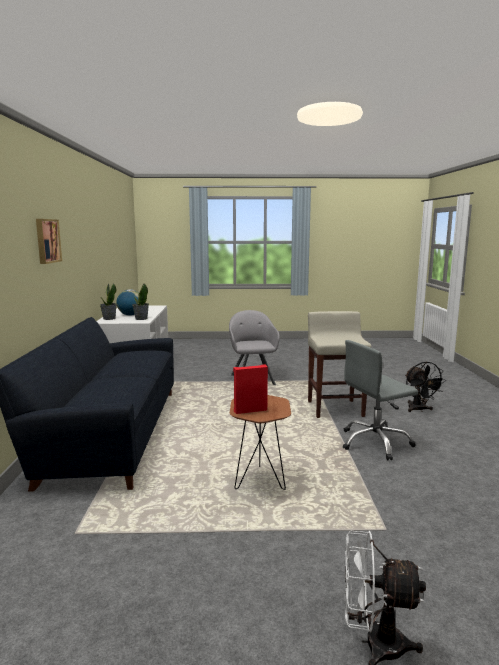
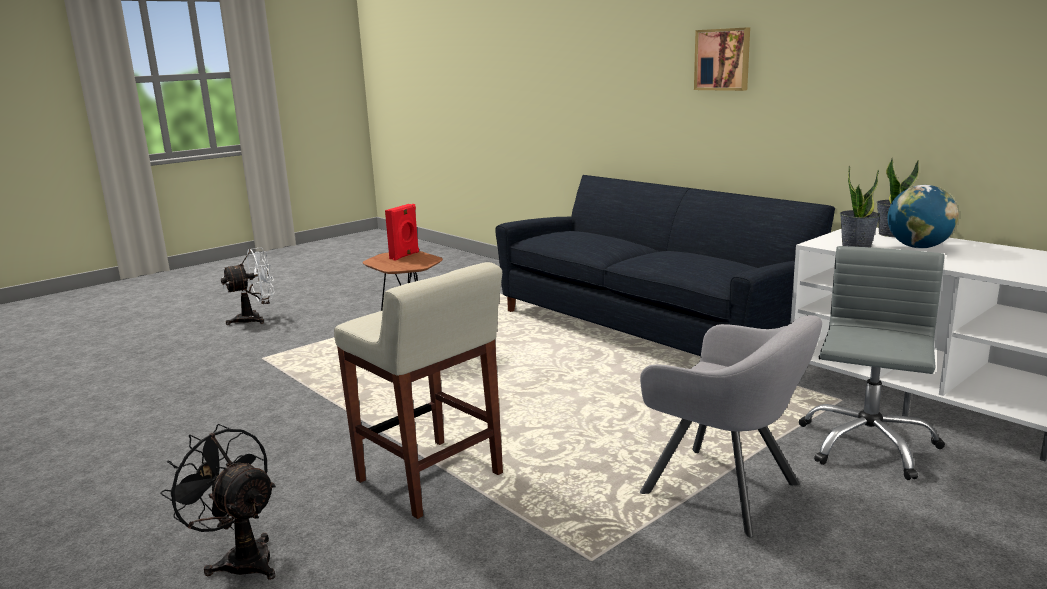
camera: 140 degrees right, 5 degrees up
(375, 443) = (309, 435): grey office chair -> grey office chair (866, 444)

